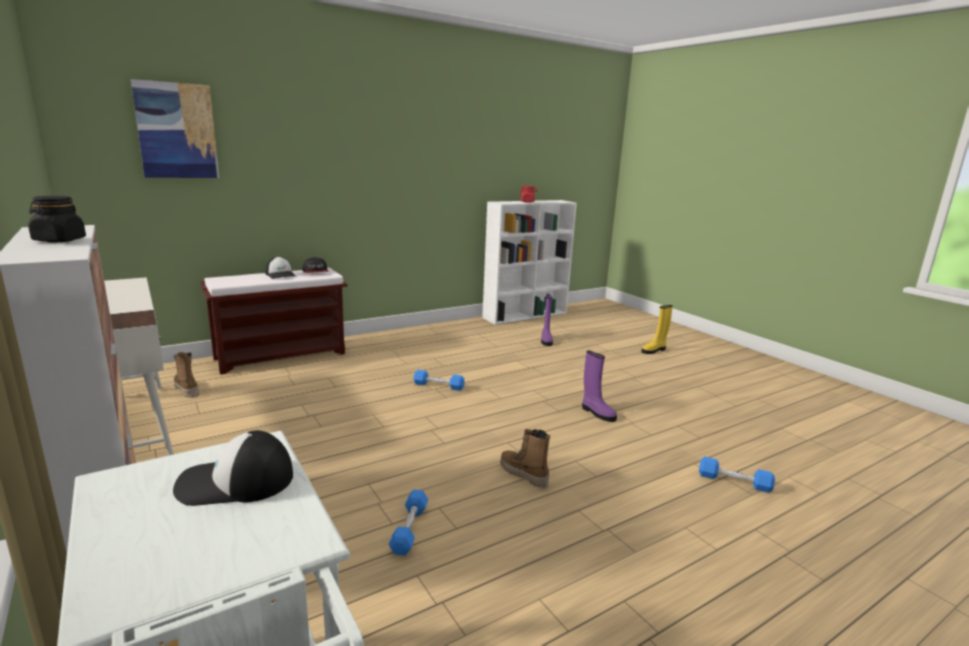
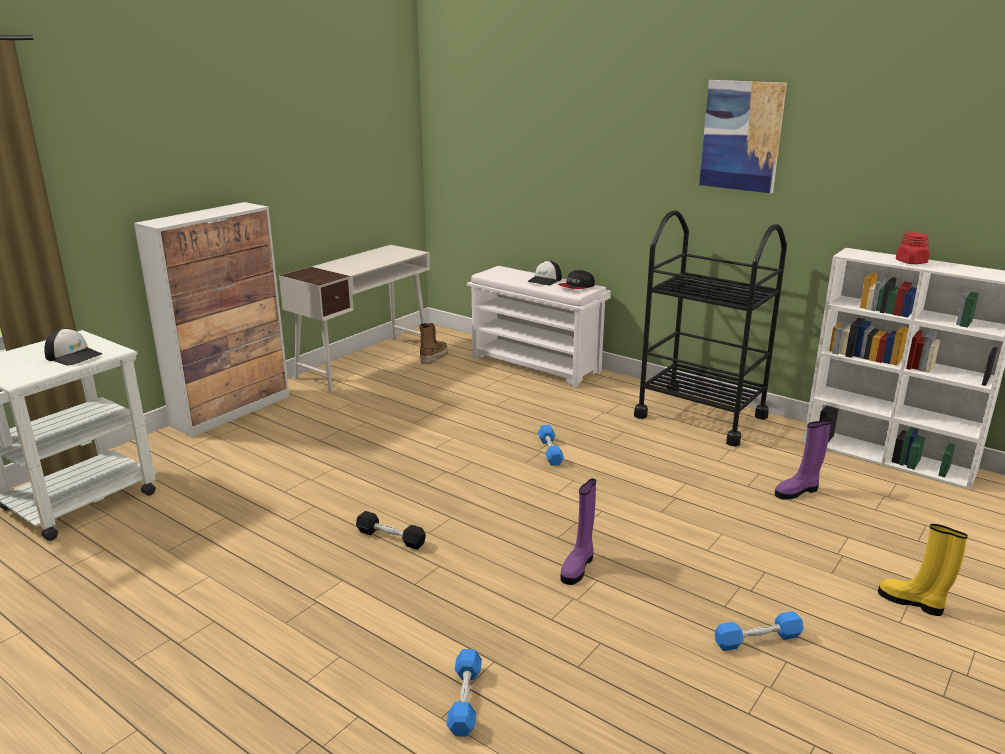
camera: 70 degrees right, 5 degrees up
(59, 240) = (205, 214): black jar -> none
(177, 131) = (498, 123): picture -> picture (741, 136)
(235, 482) = (74, 356): cap -> cap turned 150 degrees clockwise
(282, 356) = (536, 364): brown bench -> white bench
(409, 529) = (279, 500): blue dumbbell -> blue dumbbell (757, 640)
(437, 335) = (700, 416): none -> black cart
(523, 474) = (391, 538): boot -> black dumbbell

